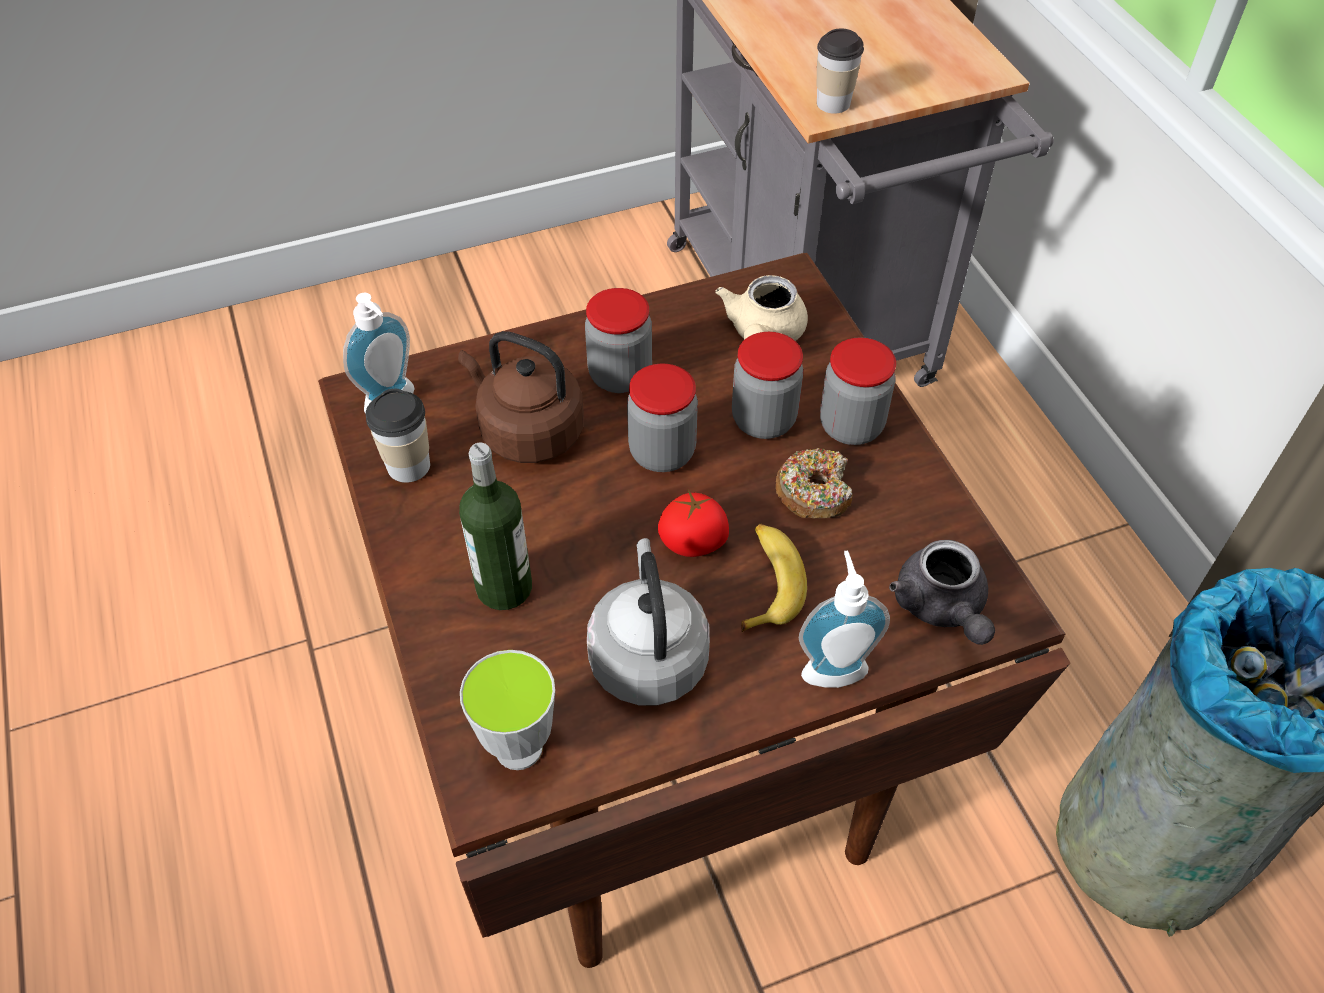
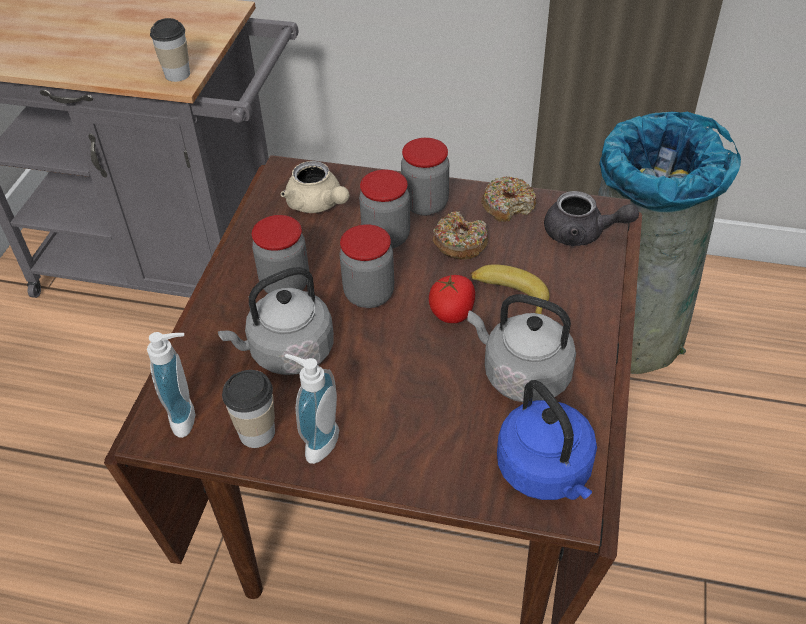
camera: 55 degrees left, 5 degrees down
(504, 587) = (411, 424): bottle -> none
(519, 748) = (546, 472): cup -> blue kettle
(527, 431) = (287, 352): brown kettle -> grey kettle
(832, 666) = (588, 296): soap dispenser -> soap dispenser (317, 441)
(923, 506) = (508, 206): none -> donut

